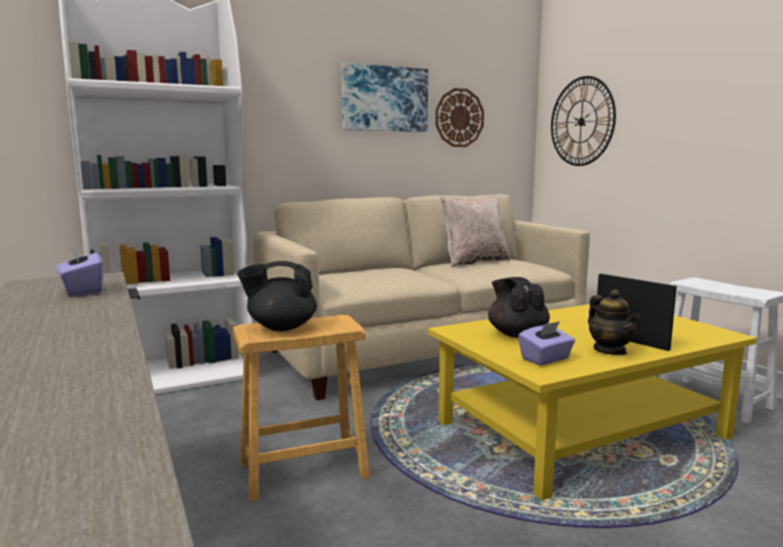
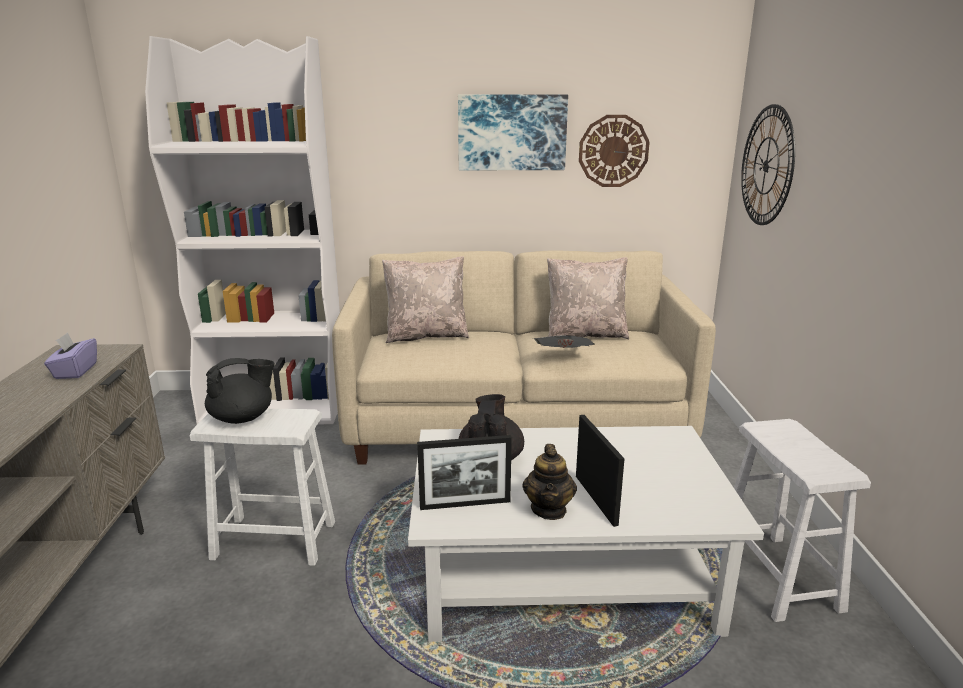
camera: 25 degrees right, 10 degrees up
(281, 327) = (243, 418): black teapot -> black teapot turned 135 degrees clockwise
(303, 469) = (274, 540): brown stool -> white stool
(348, 273) = (426, 335): none -> beige pillow
(482, 272) = (563, 358): none -> newspaper
(546, 359) = (465, 504): purple tissue box -> picture frame
(580, 429) = (564, 571): yellow coffee table -> white coffee table

